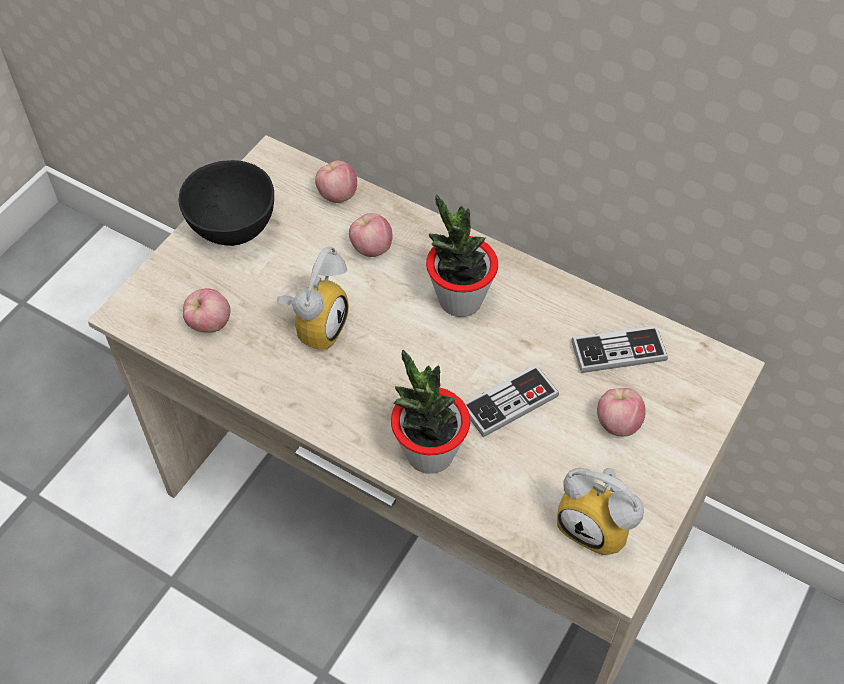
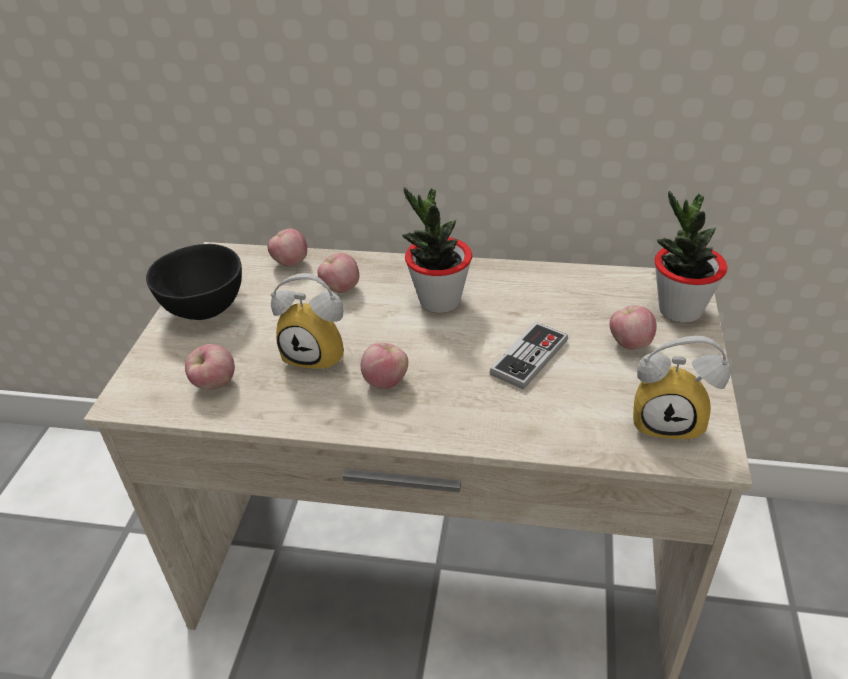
camera: 20 degrees left, 15 degrees down
(316, 325) = (319, 355): alarm clock -> alarm clock turned 105 degrees clockwise
(361, 379) = (386, 381): none -> apple
(429, 453) = (483, 417): potted plant -> potted plant (679, 310)
(618, 351) = (594, 296): game controller -> none

